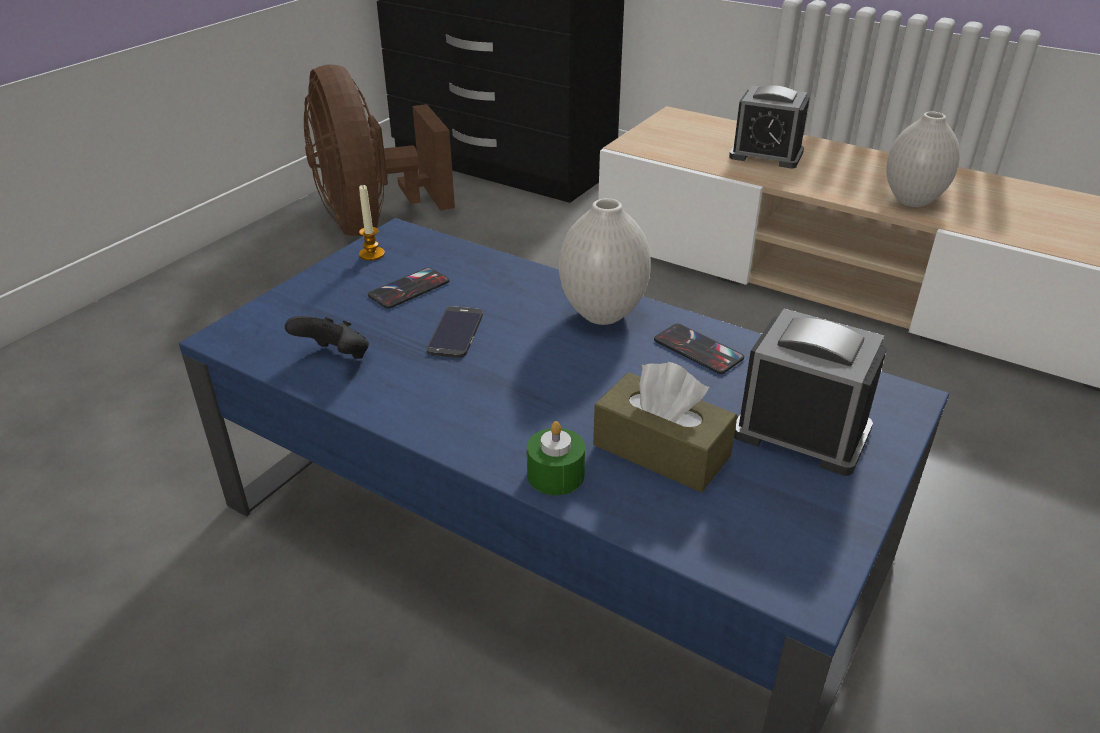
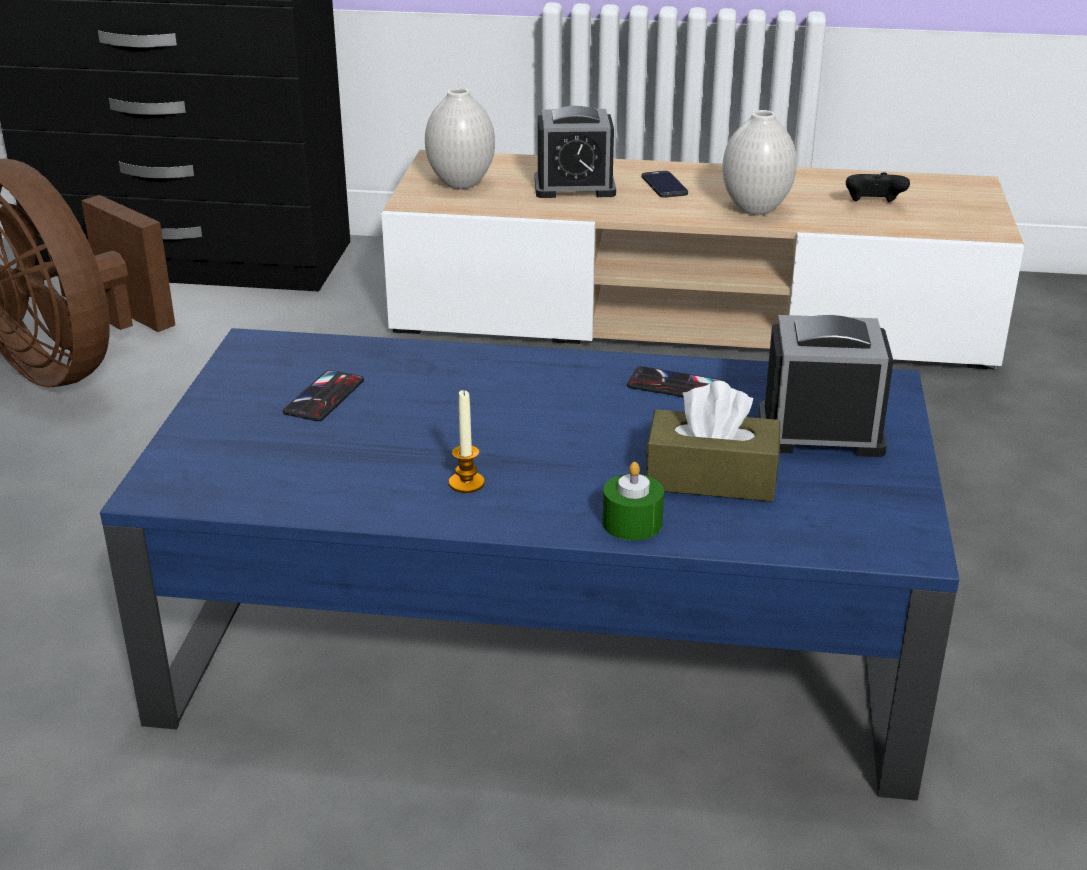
camera: 25 degrees left, 5 degrees down
(335, 357) = (307, 481): black game controller -> black game controller (873, 205)
(371, 254) = (244, 371): candle -> candle (466, 483)
(456, 332) = (418, 426): phone -> phone (664, 185)
(601, 314) = (555, 375): white vase -> white vase (460, 183)

